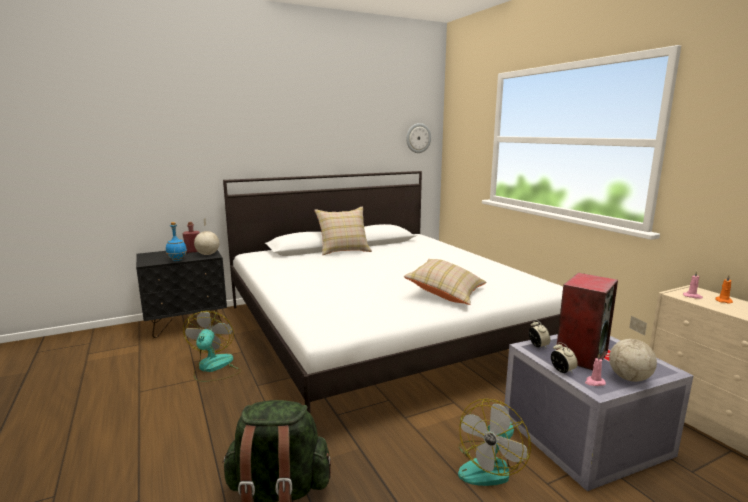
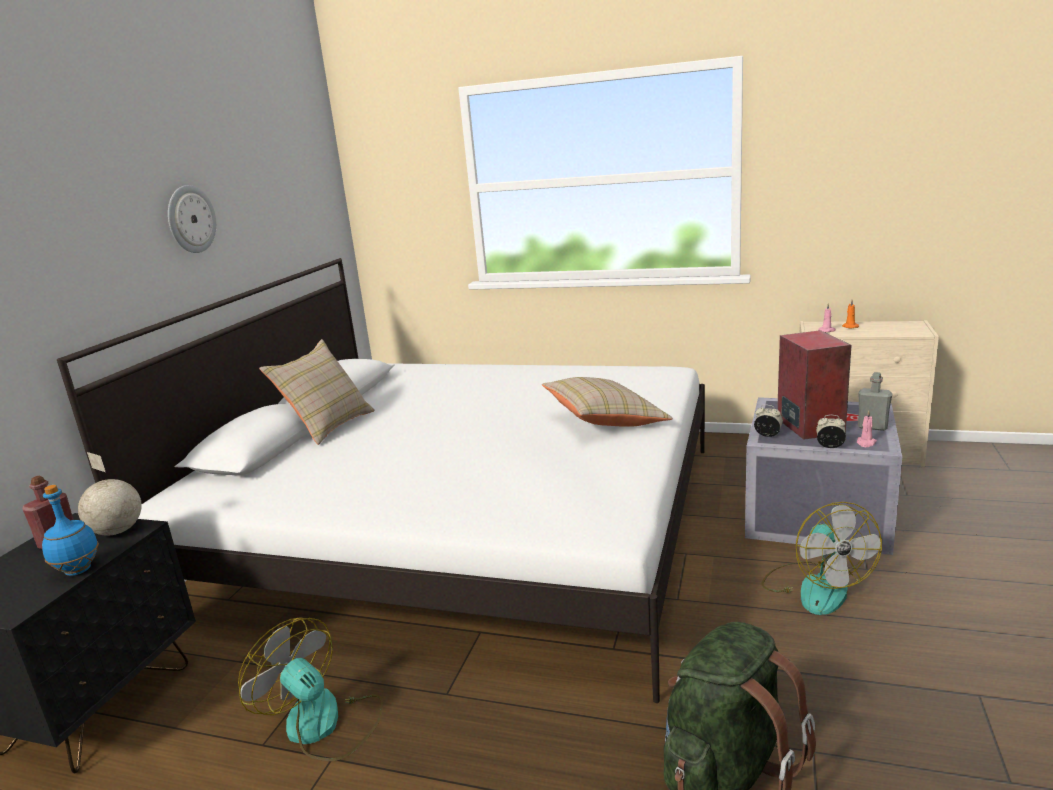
camera: 45 degrees left, 5 degrees up
(418, 138) = (321, 202): wall clock -> wall clock (190, 219)
(629, 378) = (872, 427): globe -> grey bottle

